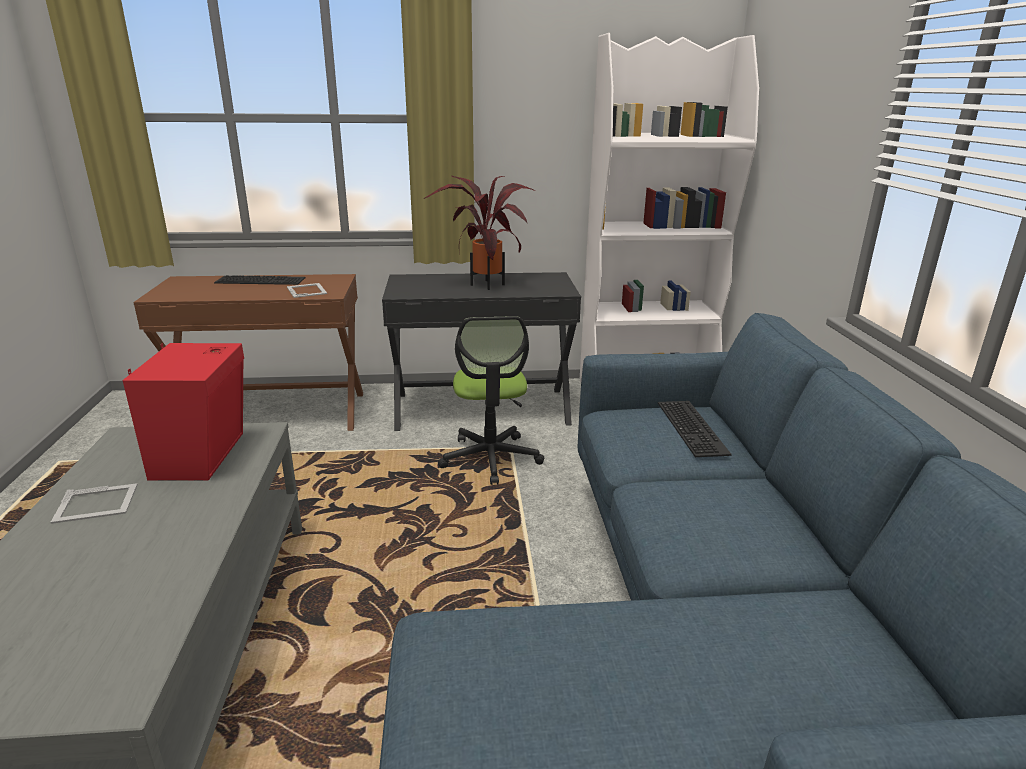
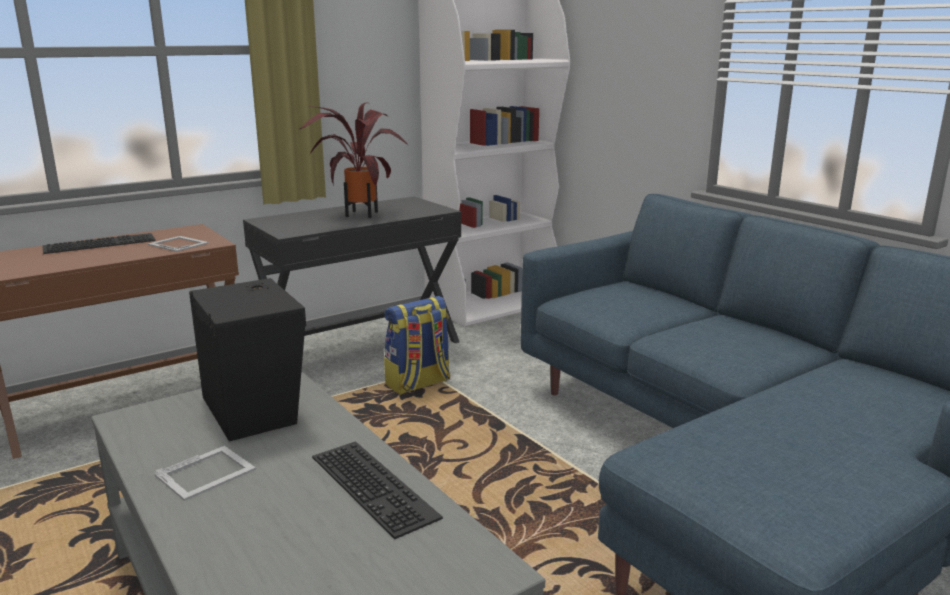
camera: 30 degrees left, 5 degrees down
(204, 454) = (254, 408): red speaker -> black speaker
(490, 458) = (418, 384): office chair -> backpack
(694, 428) = (639, 293): keyboard -> keyboard (377, 486)

